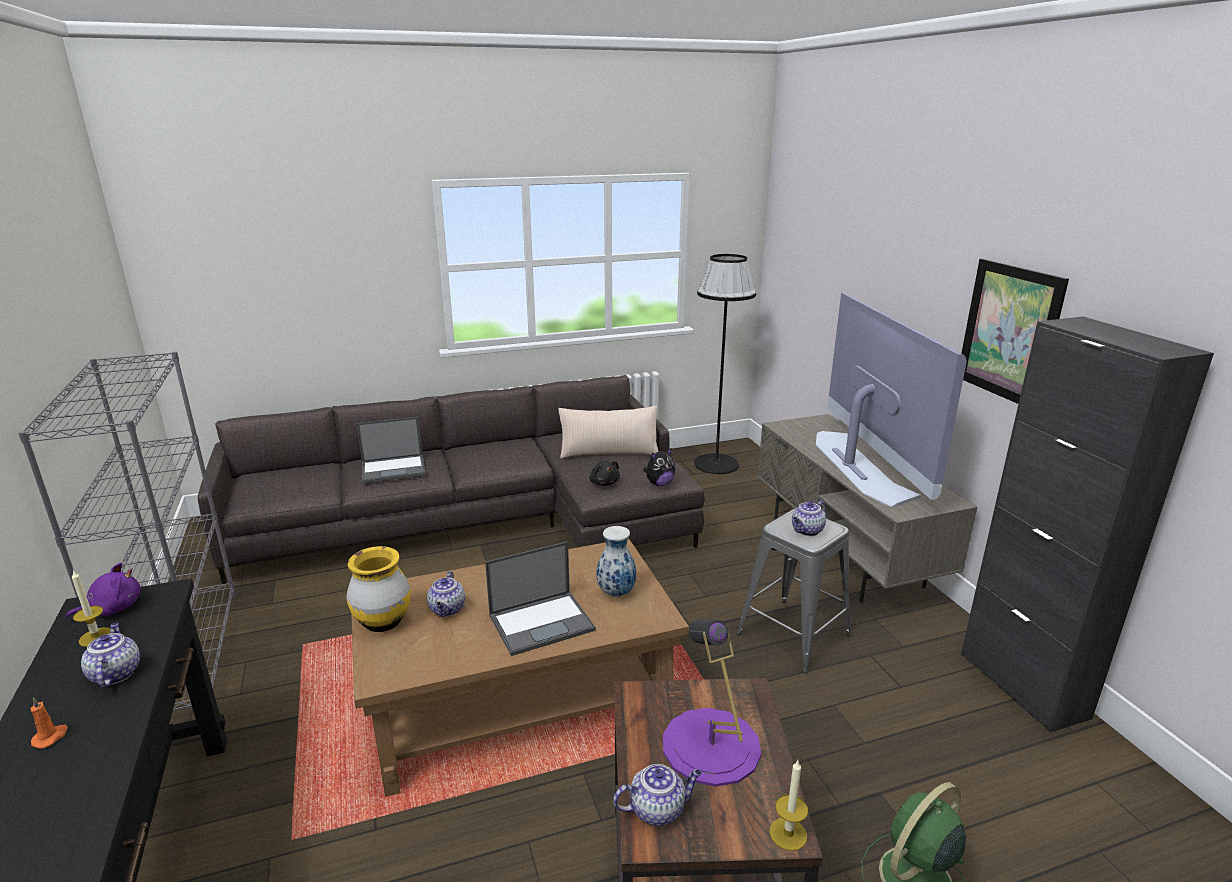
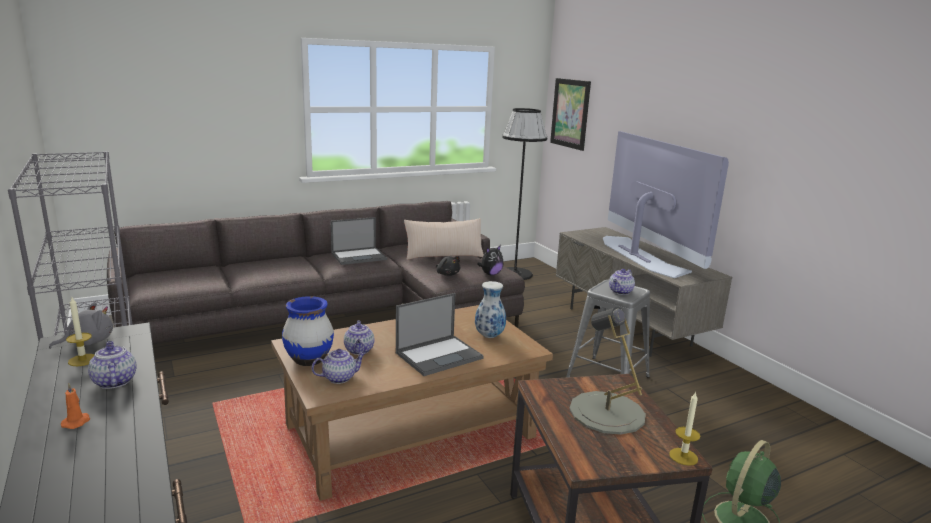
camera: 10 degrees left, 5 degrees down
(113, 608) = (88, 342): purple plush toy -> grey plush toy
(382, 622) = (309, 360): yellow vase -> blue vase
(394, 469) = (272, 267): laptop -> laptop (359, 256)
(658, 809) = (585, 449): teapot -> teapot (340, 377)
(710, 746) = (606, 412): purple table lamp -> grey table lamp
(1009, 332) = (751, 146): picture -> picture (570, 113)
(1022, 685) = (777, 400): black cabinet -> none

